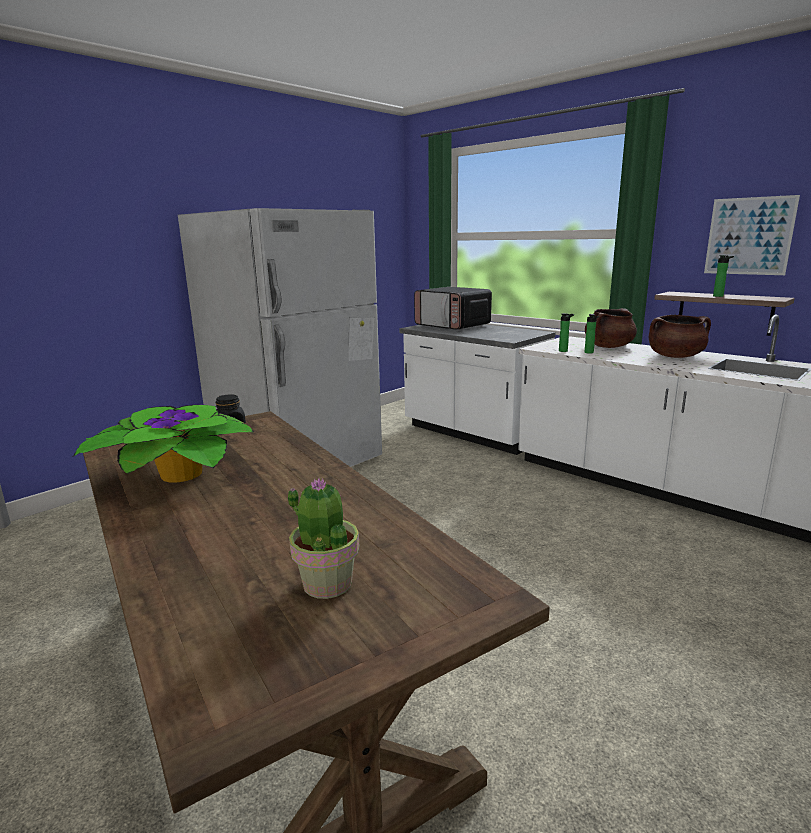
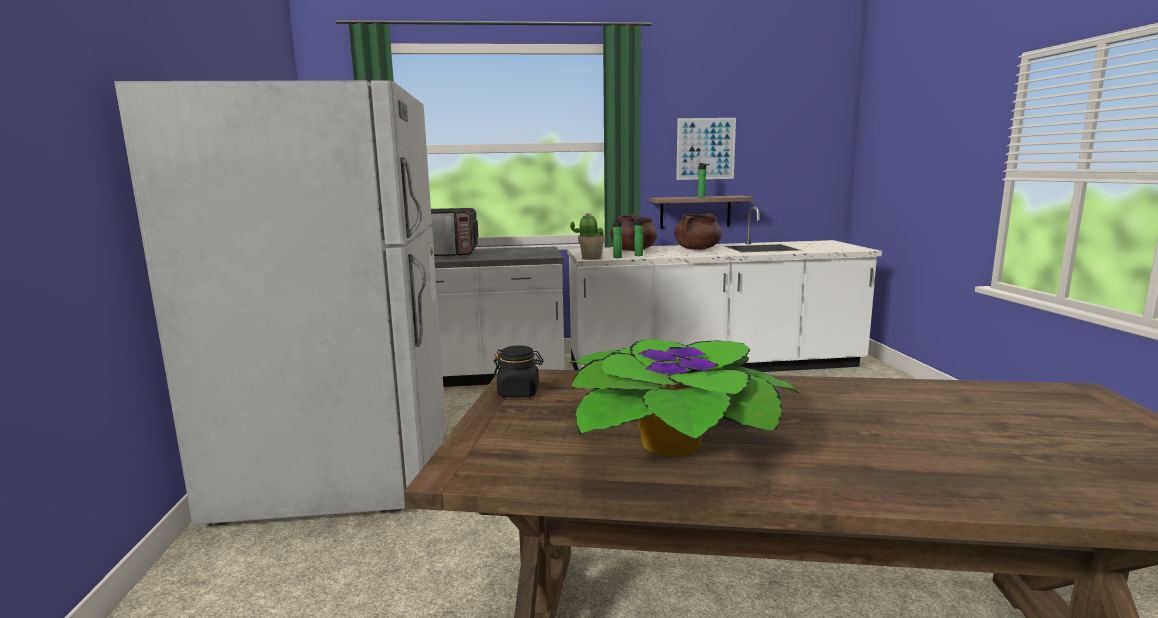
camera: 50 degrees left, 5 degrees down
(327, 583) = (1040, 431): potted plant -> potted plant (591, 258)

